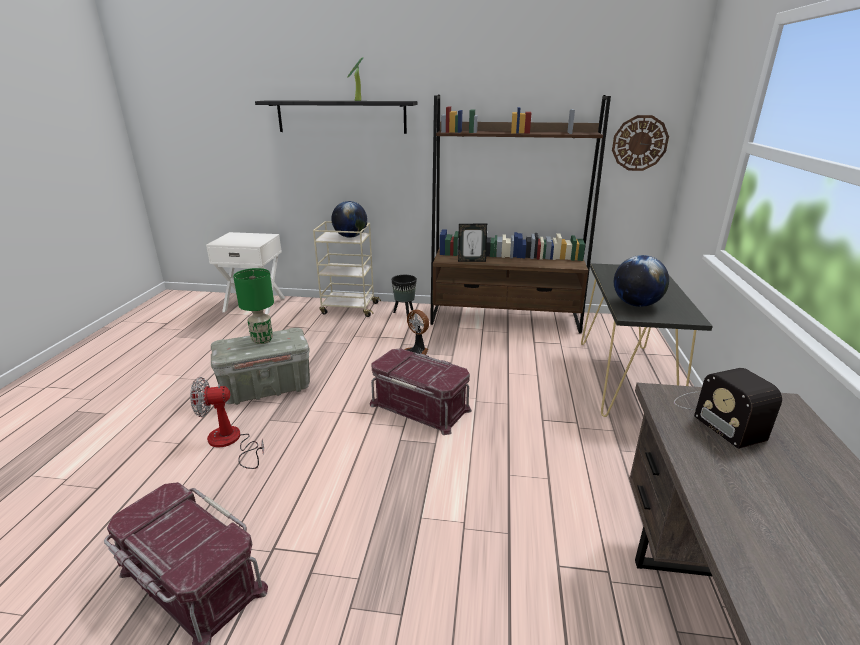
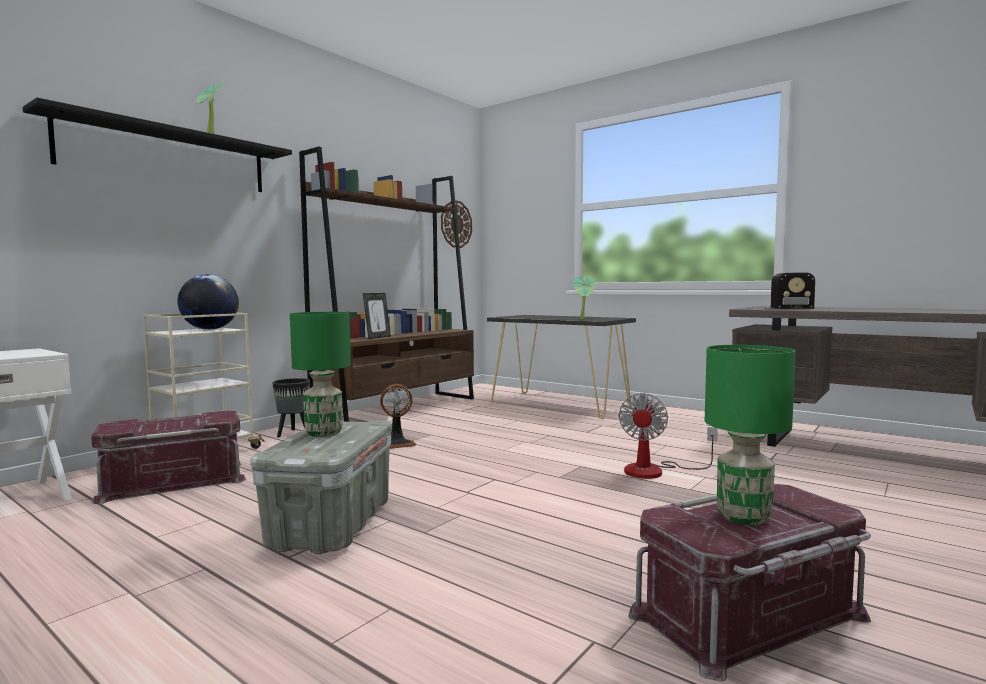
camera: 60 degrees left, 20 degrees down
(178, 529) = (744, 517): none -> green table lamp
(230, 442) = (447, 564): fan -> fan (655, 471)
(421, 406) = (509, 460): red storage box -> red storage box (173, 481)
(636, 304) = (583, 319): globe -> potted plant

